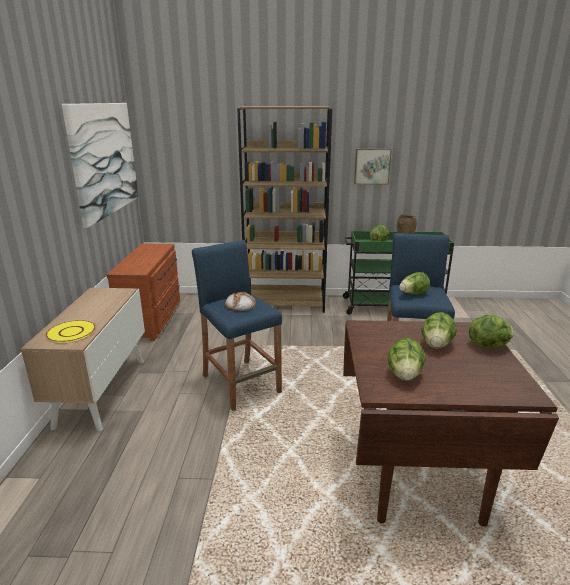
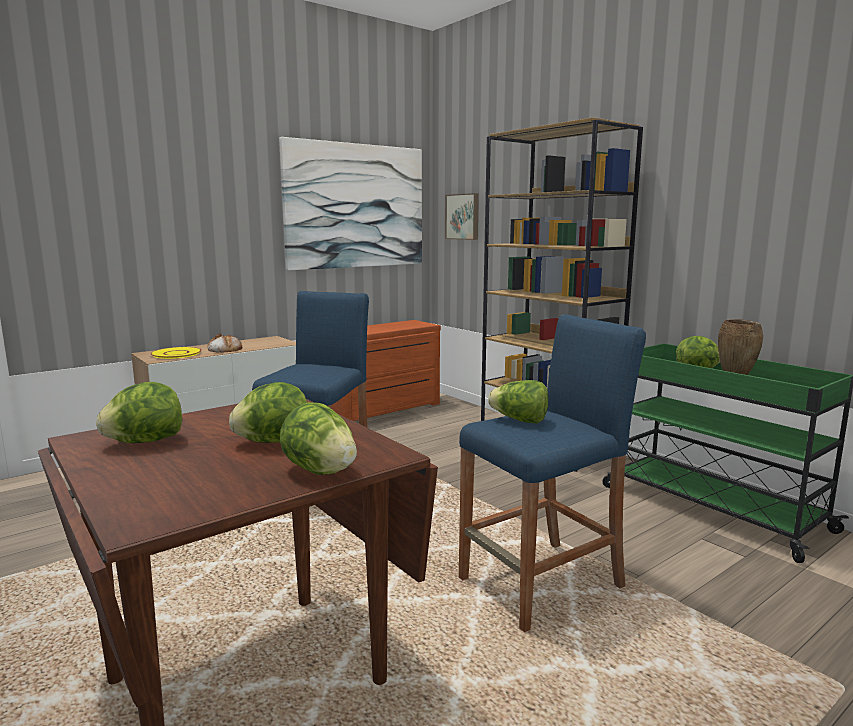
camera: 50 degrees right, 10 degrees down
(240, 305) = (307, 369): bread -> bread (224, 349)
(372, 166) = (713, 227): picture -> picture (463, 216)

